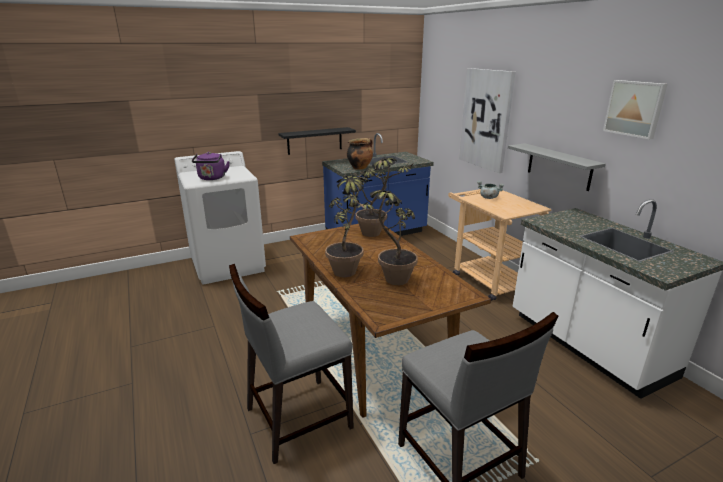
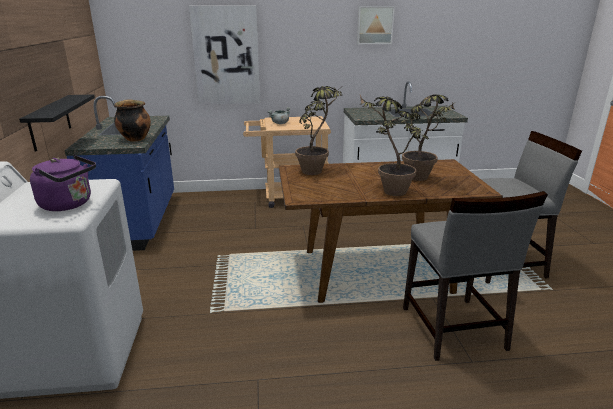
camera: 70 degrees left, 0 degrees up
(559, 166) = (321, 80): grey shelf -> none

